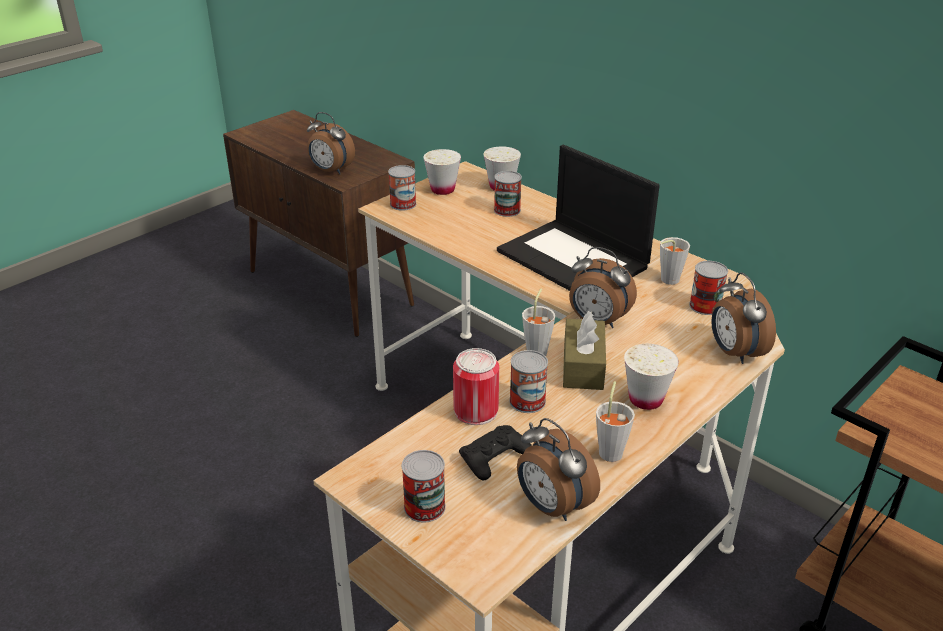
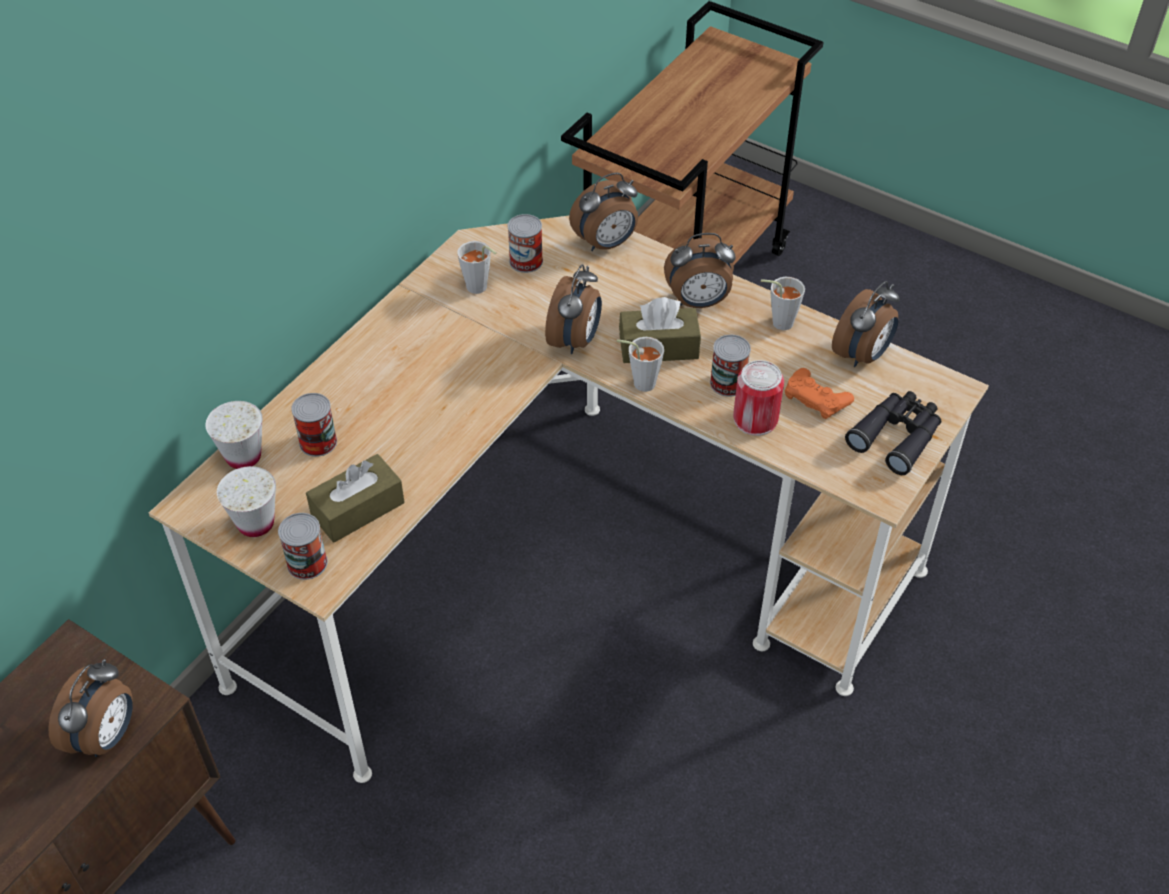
camera: 100 degrees left, 15 degrees up
(424, 507) = (897, 436): can -> black binoculars
(441, 221) = (358, 509): none -> brown tissue box
(494, 457) = (816, 398): black game controller -> orange game controller
(574, 259) = (443, 366): laptop -> none
(645, 399) = (698, 302): white cup -> alarm clock

